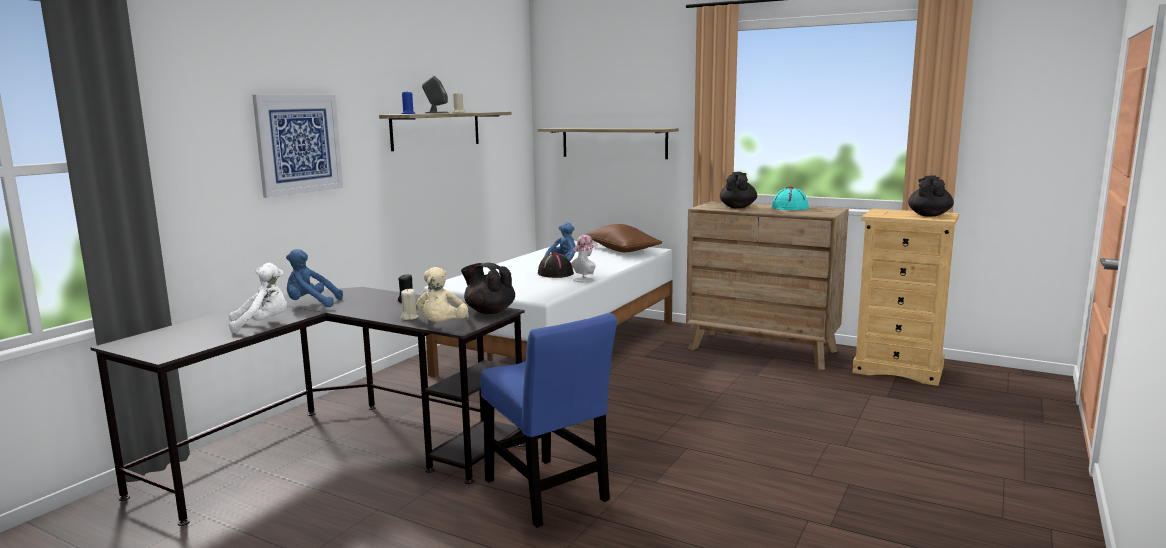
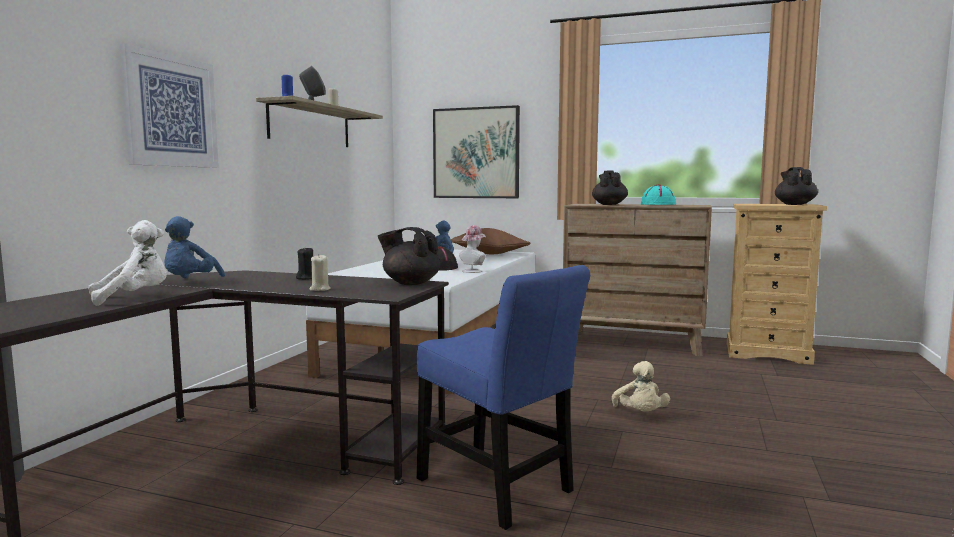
camera: 10 degrees left, 5 degrees down
(310, 304) = (190, 283): blue plush toy -> blue plush toy turned 75 degrees counterclockwise
(442, 326) = (366, 295): beige plush toy -> beige plush toy (640, 414)
(614, 142) = (476, 153): shelf -> picture

